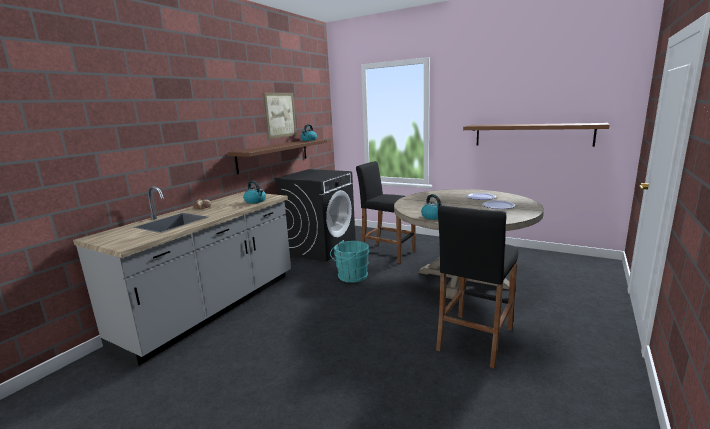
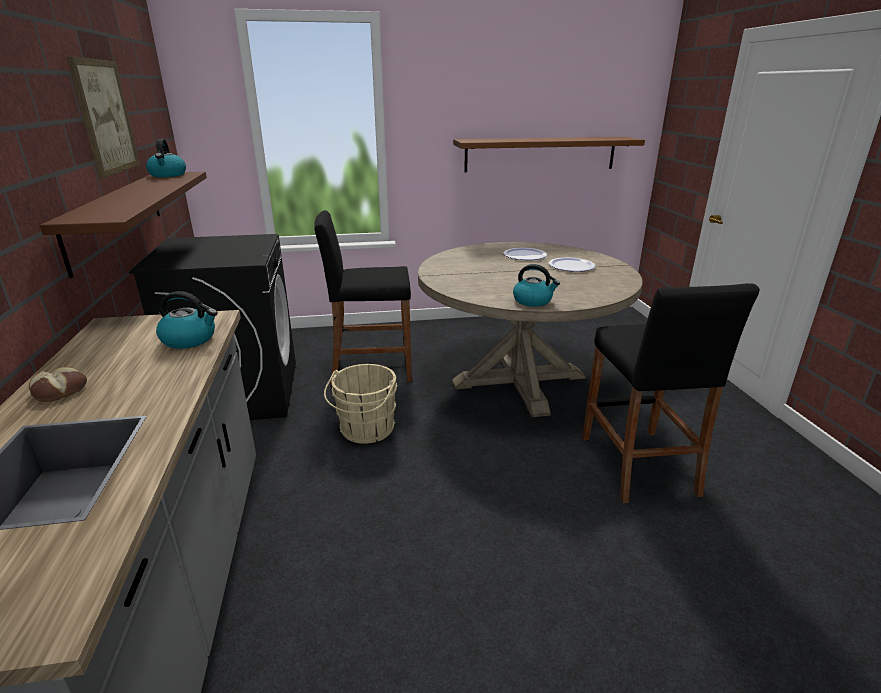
camera: 40 degrees left, 10 degrees up
(351, 276) = (365, 430): turquoise bucket -> beige bucket

